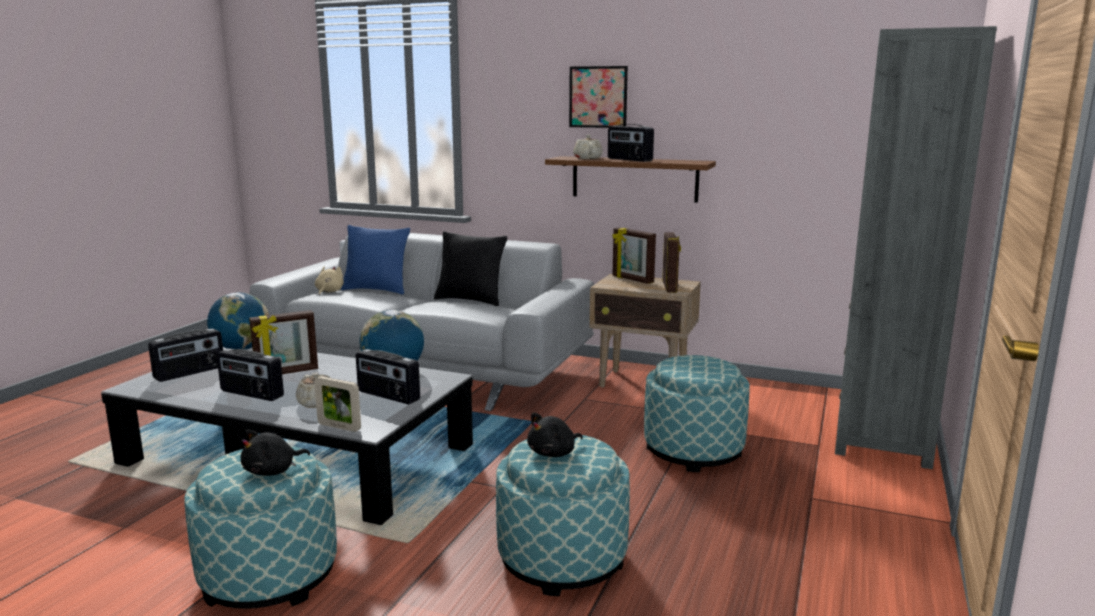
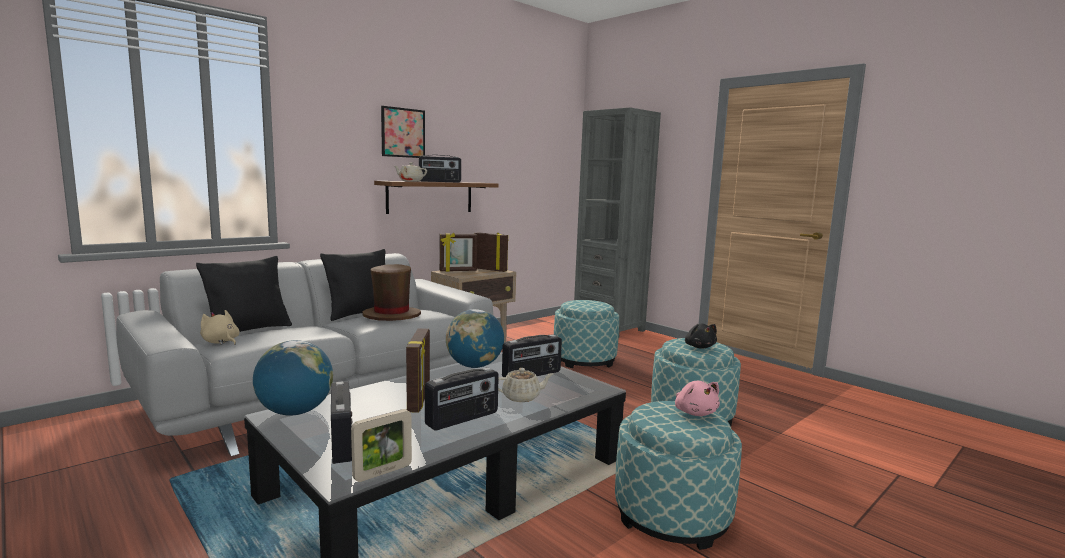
camera: 65 degrees left, 5 degrees down
(273, 471) = (695, 412): black plush toy -> pink plush toy
(339, 427) = (585, 396): picture frame -> picture frame (383, 472)
(376, 290) = (248, 330): blue pillow -> black pillow
(453, 306) = (392, 315): none -> brown hat

